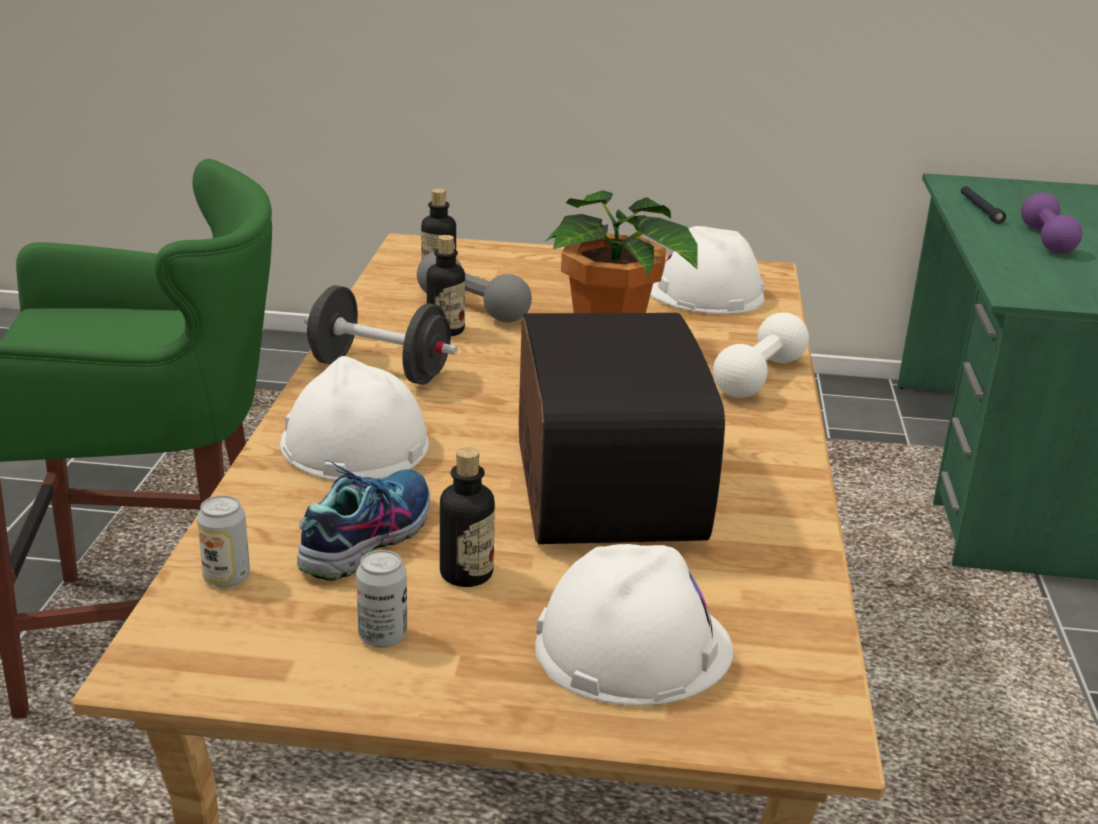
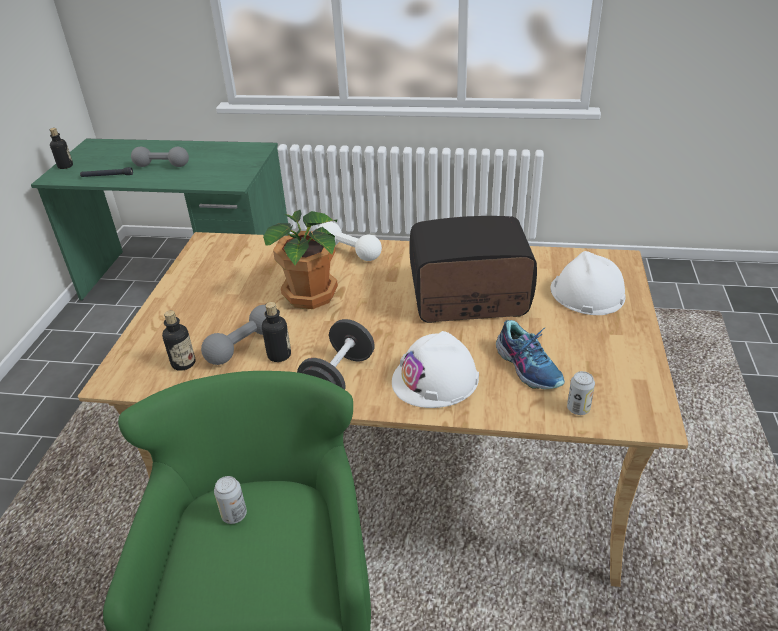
camera: 85 degrees left, 10 degrees up
(366, 536) = (529, 366): shoe -> shoe turned 150 degrees counterclockwise
(383, 636) = (605, 355): can -> can (234, 515)
(466, 574) = (551, 335): bottle -> bottle (65, 166)
(704, 293) = (236, 261): white hard hat -> none
(1046, 240) = (162, 166): purple dumbbell -> grey dumbbell

